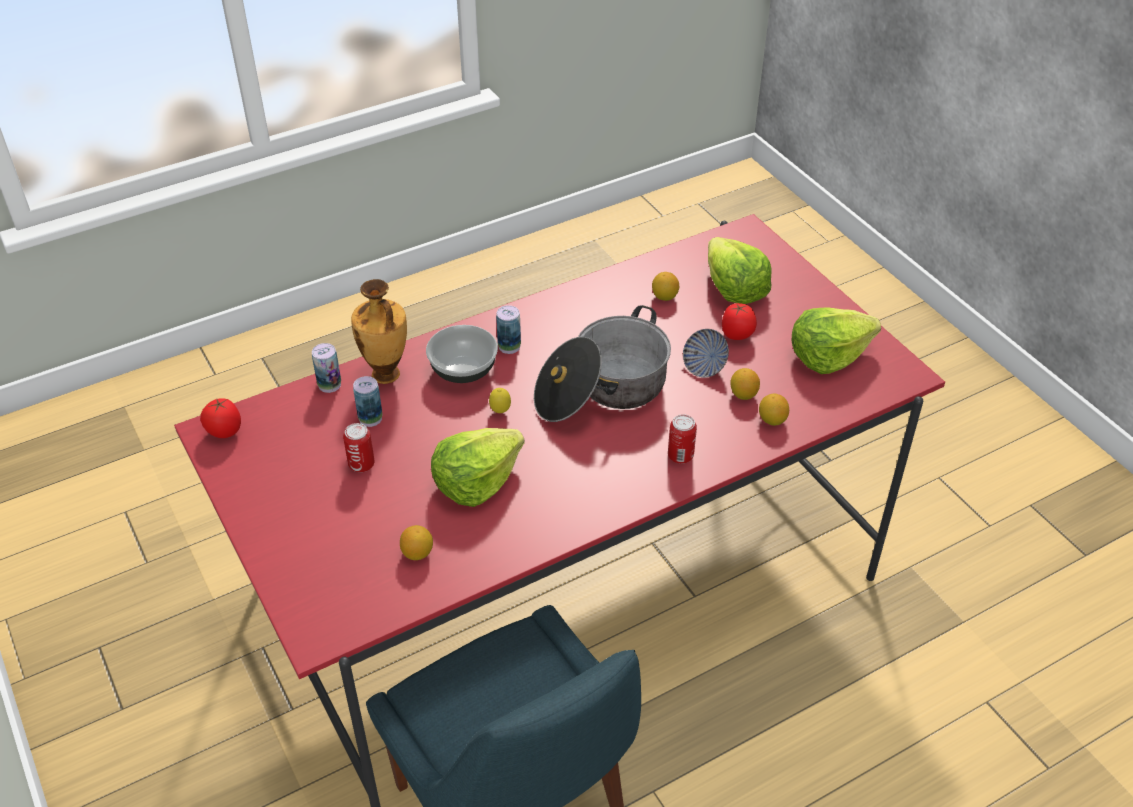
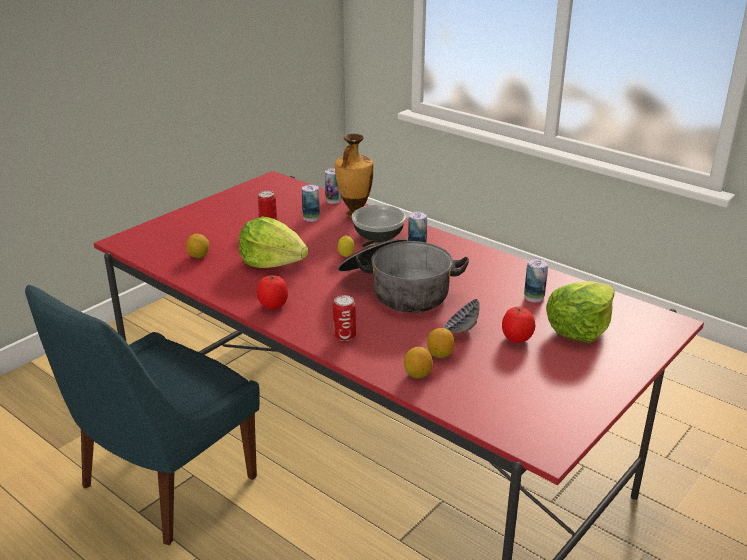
camera: 70 degrees right, 15 degrees down
(224, 432) = (274, 183): tomato -> tomato (273, 305)
(664, 297) = (534, 297): lemon -> can
(828, 355) = (532, 394): lettuce -> none

